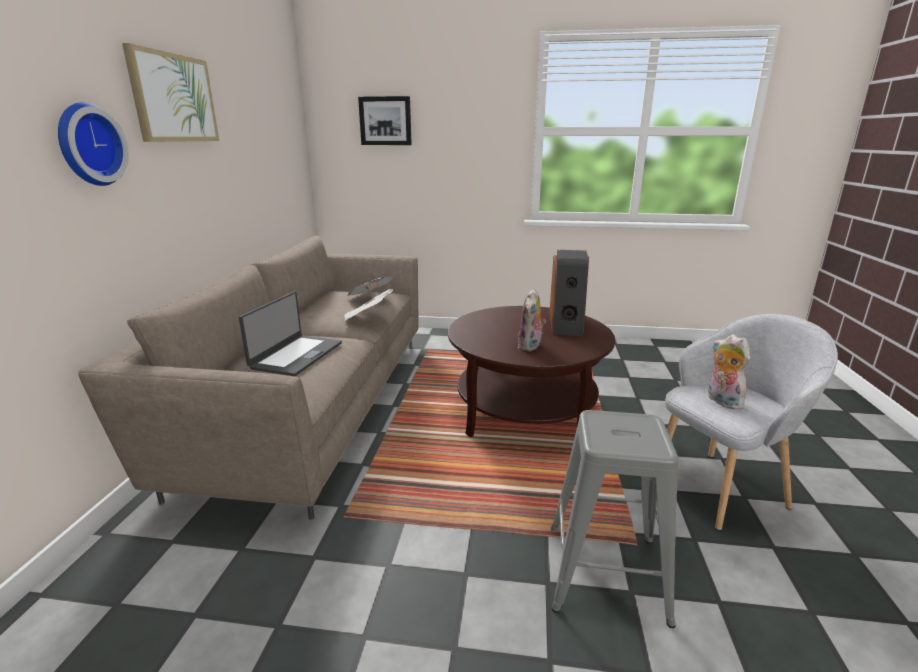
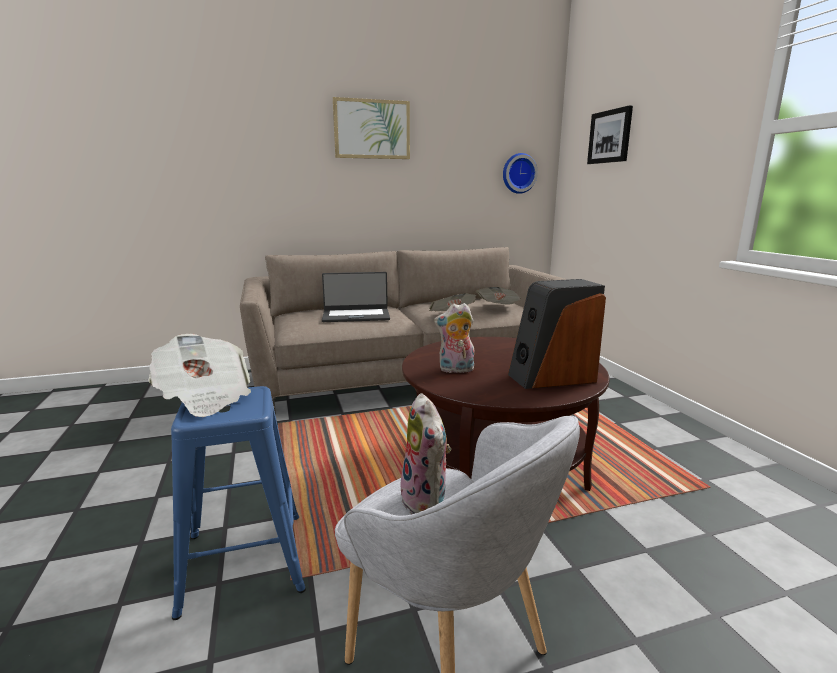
camera: 65 degrees right, 5 degrees down
(87, 145) = (290, 158): wall clock -> wall clock (518, 173)
(604, 441) = (204, 397): none -> newspaper
(604, 573) = (242, 560): grey stool -> blue stool
(721, 401) = (427, 501): plush toy -> plush toy turned 120 degrees clockwise

